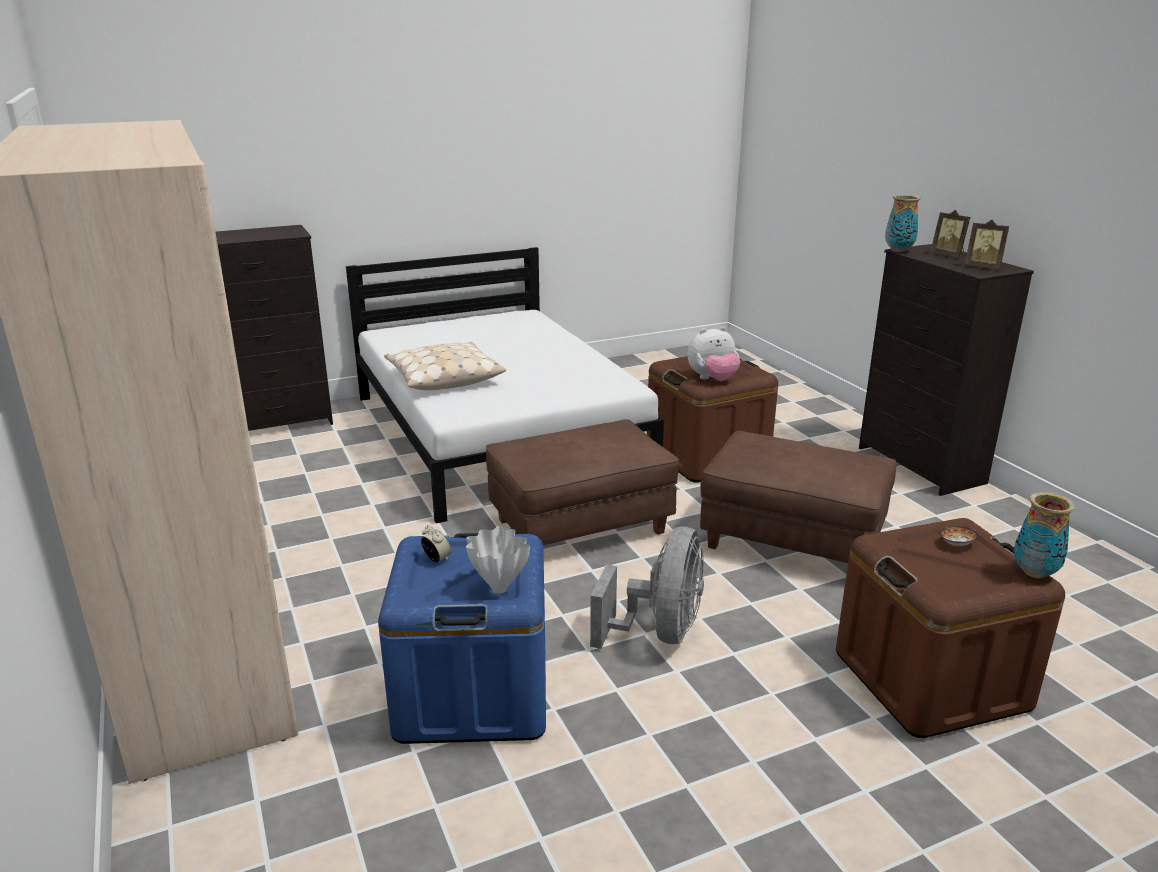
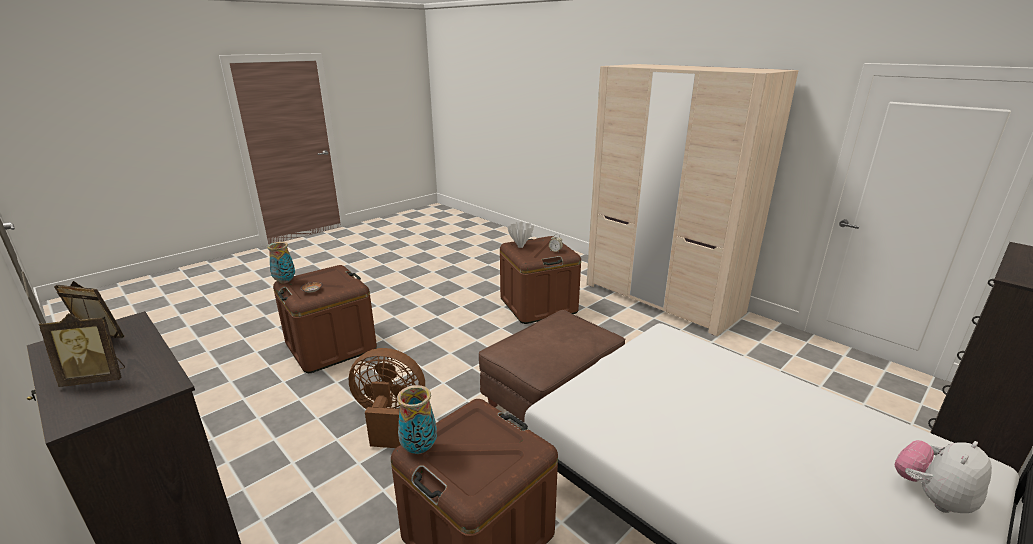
camera: 160 degrees right, 0 degrees up
(443, 378) = (743, 379): beige pillow -> none
(473, 692) = (538, 305): blue storage box -> brown storage box
(659, 632) = (469, 341): grey fan -> none
(713, 380) = (469, 424): plush toy -> plush toy (932, 497)
(791, 542) = (390, 420): brown ottoman -> brown fan
(898, 250) = (173, 382): vase -> vase (419, 448)
(948, 255) = (97, 378): picture frame -> picture frame turned 135 degrees clockwise

